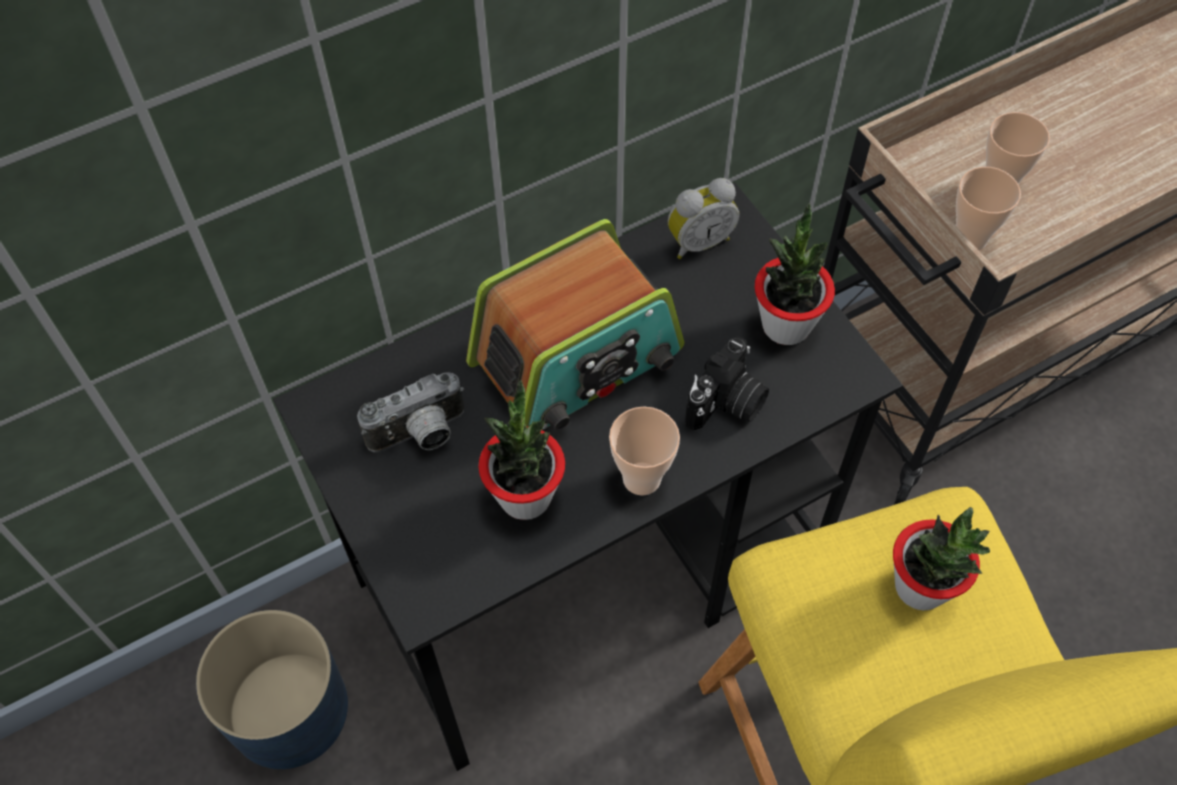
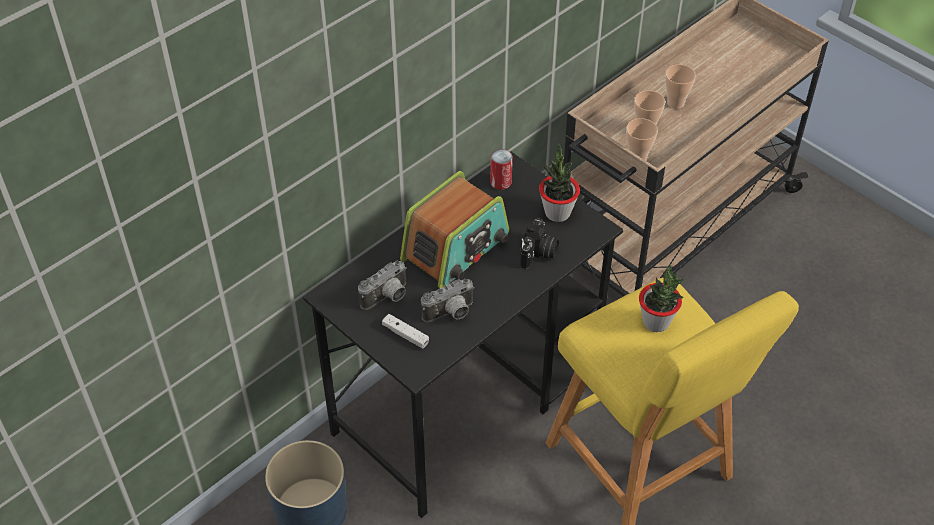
camera: 15 degrees left, 10 degrees down
(428, 521) = (405, 335): none -> white game controller
(525, 496) = (450, 314): potted plant -> camera
(641, 478) = (506, 295): cup -> cup (675, 103)
(698, 241) = (500, 182): alarm clock -> can

